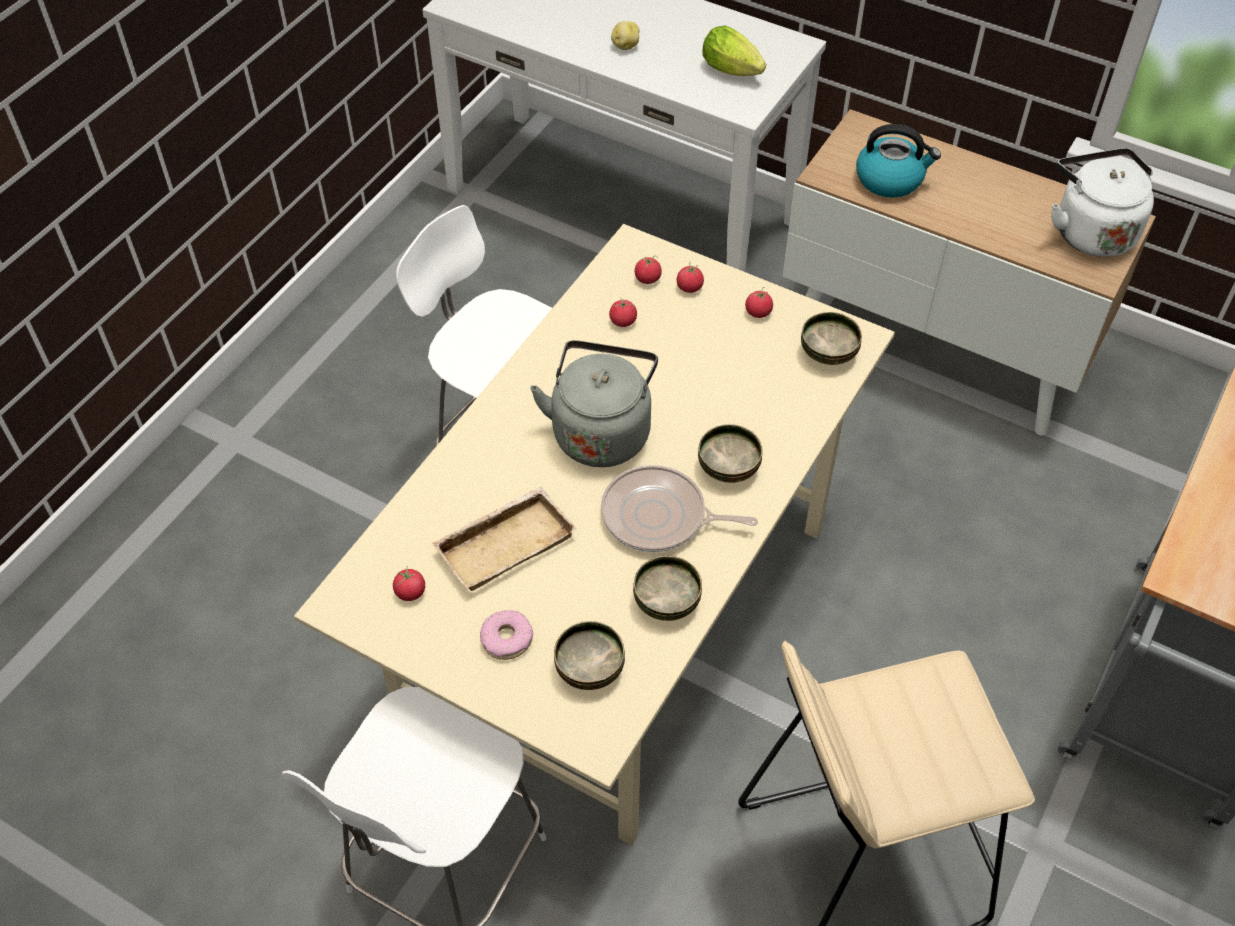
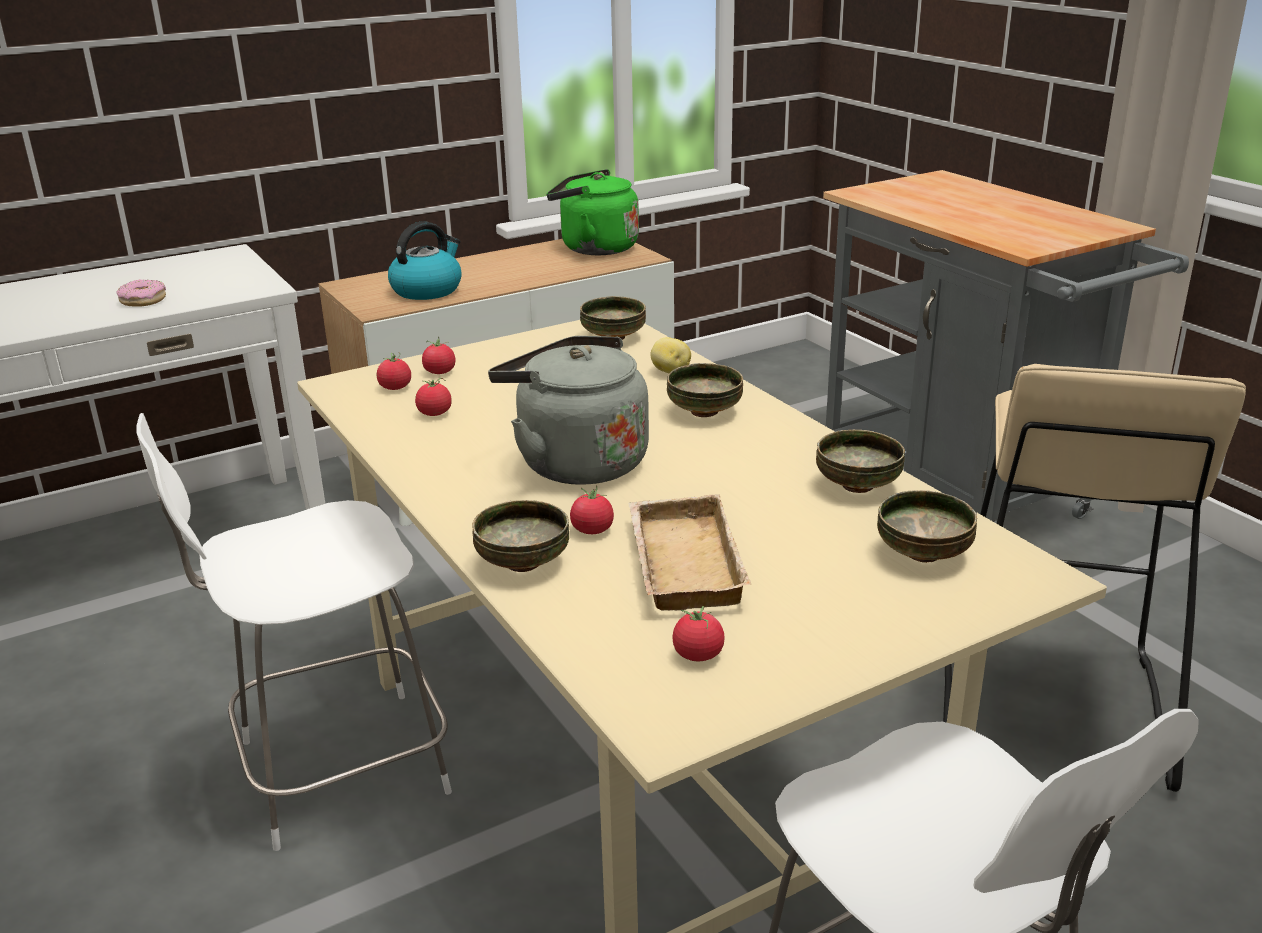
camera: 60 degrees left, 25 degrees down
(459, 467) = (522, 564): none -> bowl
(507, 639) = (838, 599): donut -> donut (143, 300)
(625, 46) = (65, 311): potato -> potato (670, 372)
(659, 517) = (734, 461): frying pan -> none
(734, 72) = (207, 280): lettuce -> none
(758, 312) = (520, 352): tomato -> tomato (592, 530)
(1091, 231) = (594, 248): white kettle -> green kettle

